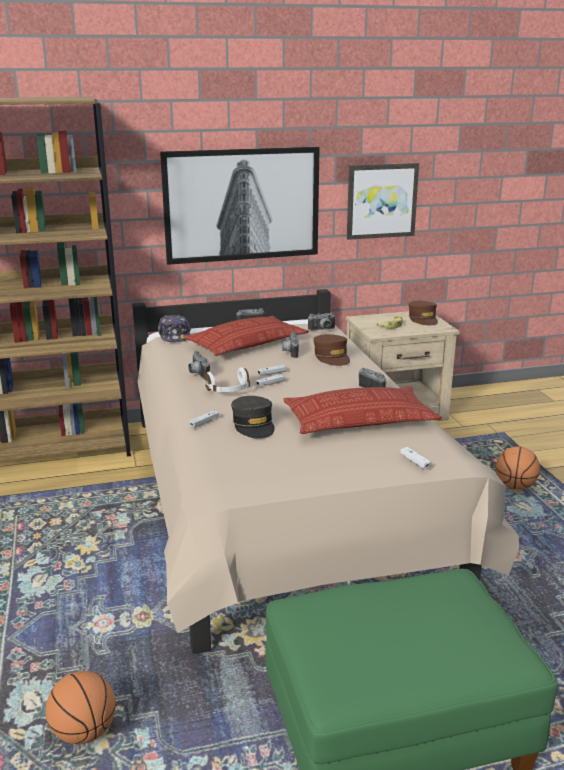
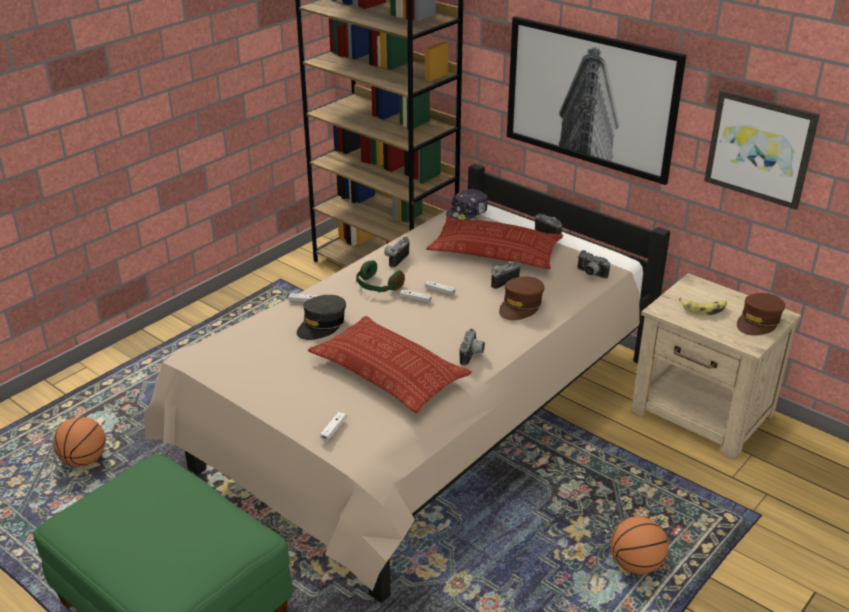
camera: 55 degrees right, 10 degrees up
(229, 390) = (377, 286): white headphones -> green headphones

